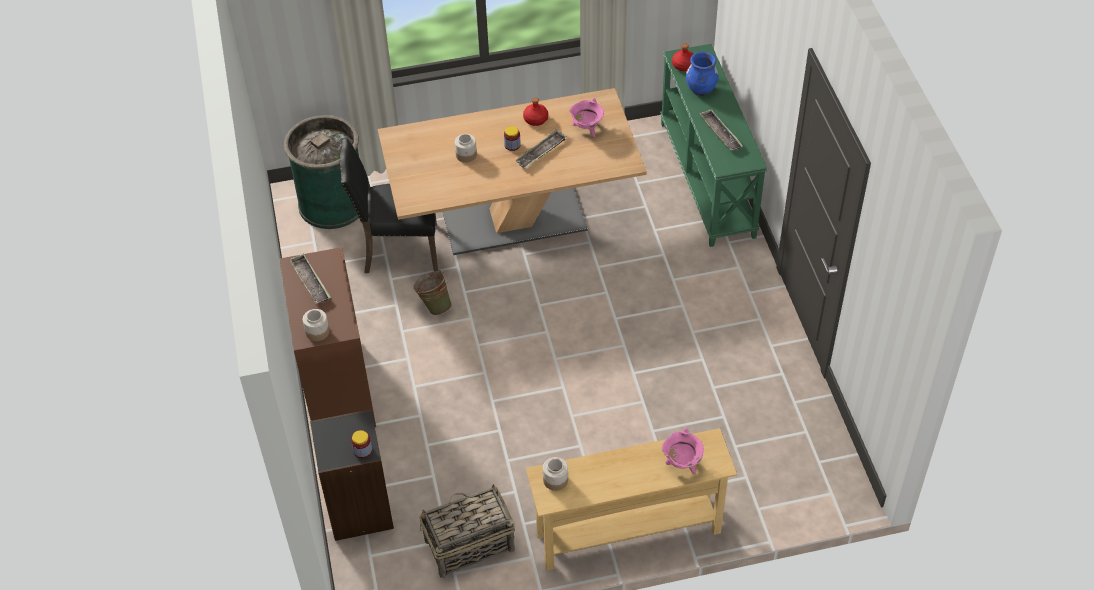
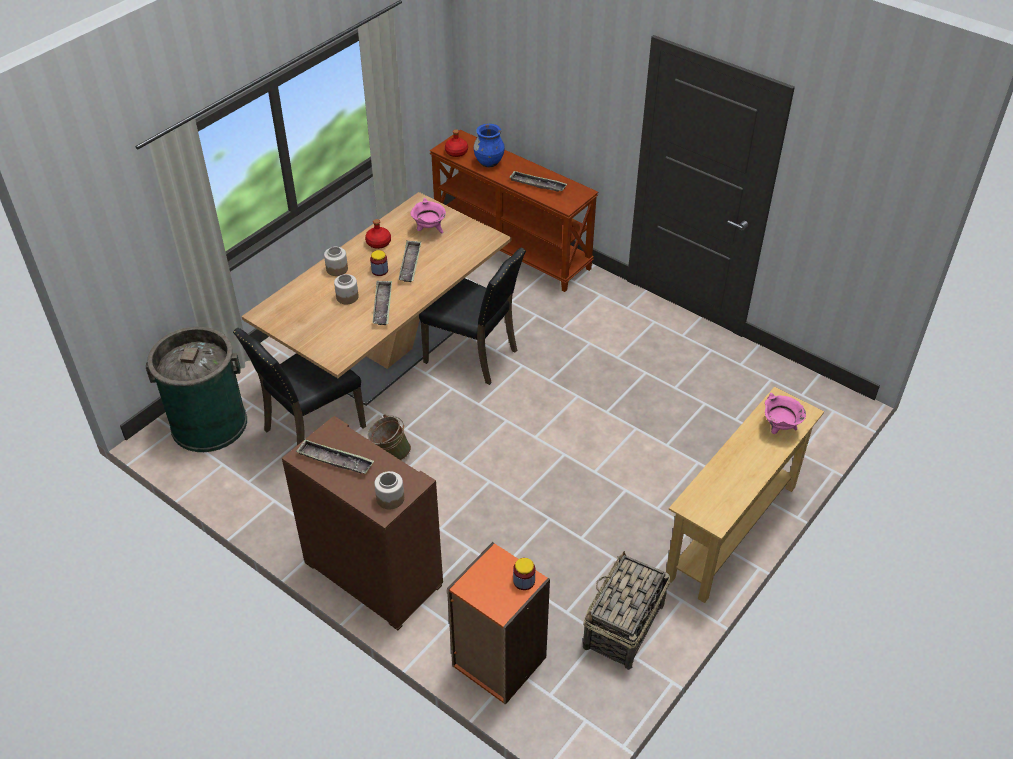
camera: 40 degrees left, 5 degrees down
(358, 509) = (498, 662): black bookcase -> orange bookcase
(484, 177) = (382, 305): none -> tray
(556, 480) = (703, 501): jar -> jar (337, 269)
(576, 261) = (474, 355): none -> black chair
(708, 179) = (512, 247): green console table -> brown console table

